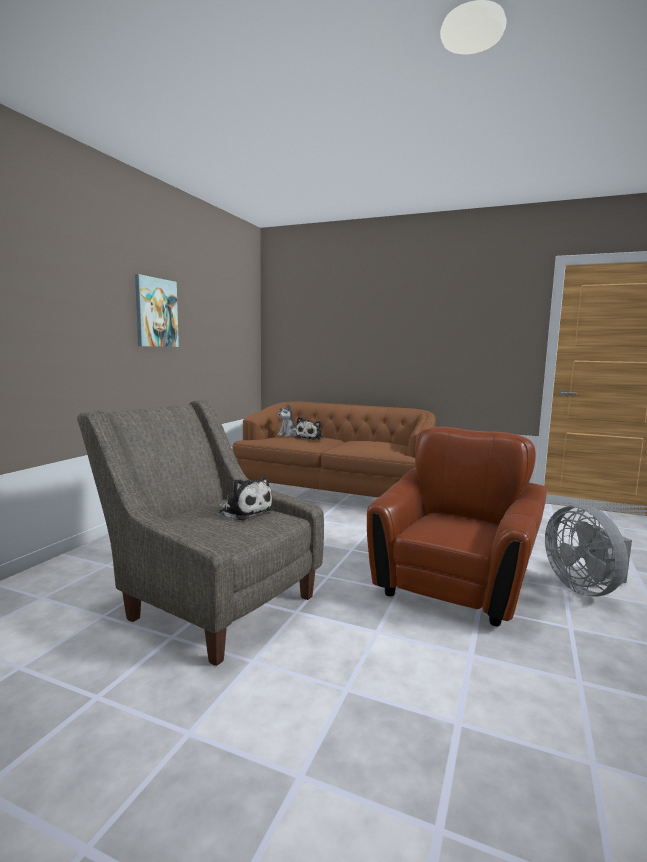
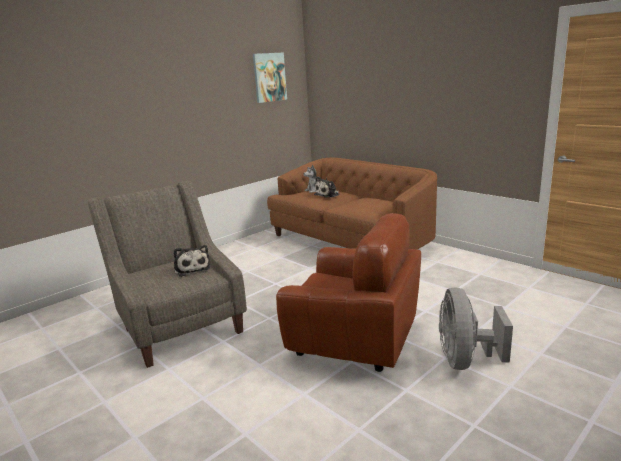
camera: 25 degrees right, 10 degrees up
(156, 312) = (188, 100): picture -> picture (269, 77)
(454, 585) = (354, 339): brown armchair -> brown armchair turned 60 degrees clockwise

